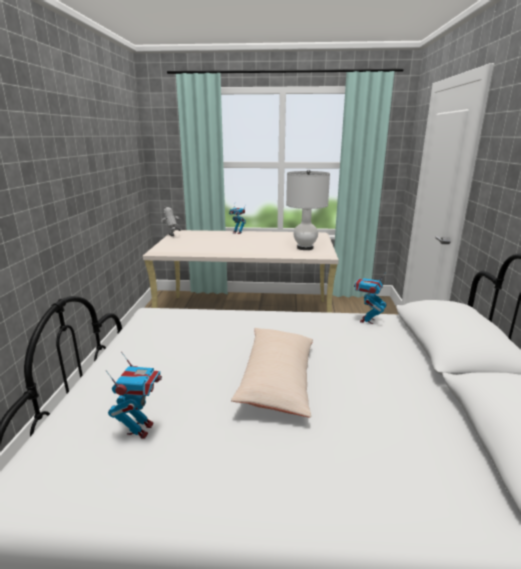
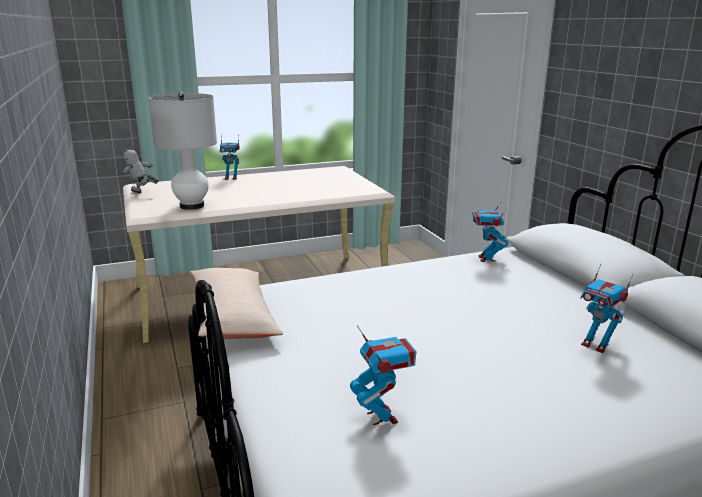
camera: 25 degrees left, 0 degrees up
(278, 379) = (464, 333): beige pillow -> beige pillow (233, 316)
(305, 248) = (344, 187): white table lamp -> white table lamp (192, 206)
(383, 422) = (596, 345): none -> toy robot

